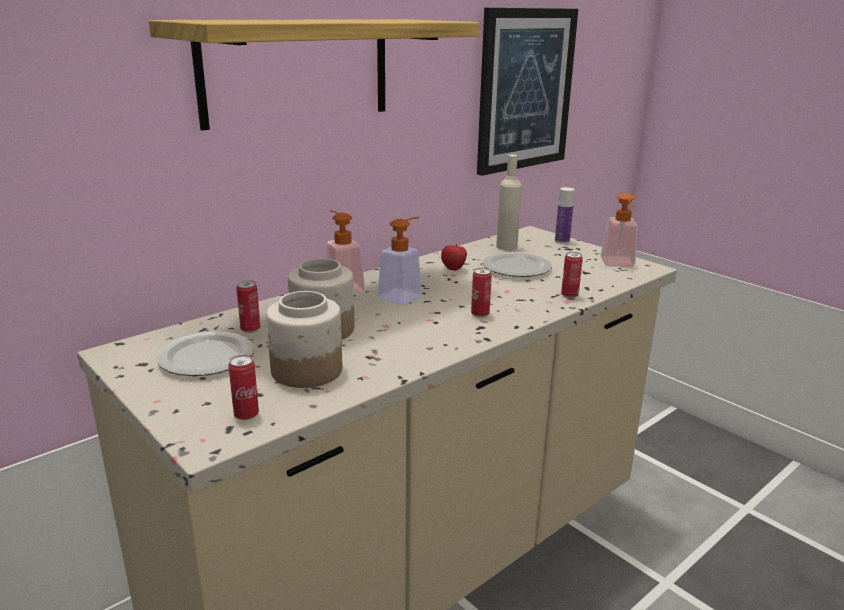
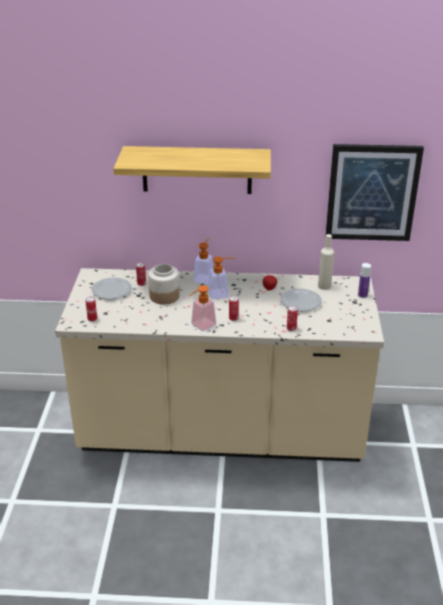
camera: 45 degrees right, 10 degrees up
(306, 371) = (132, 312): jar -> none
(618, 265) = (356, 324): soap dispenser -> soap dispenser (200, 326)

